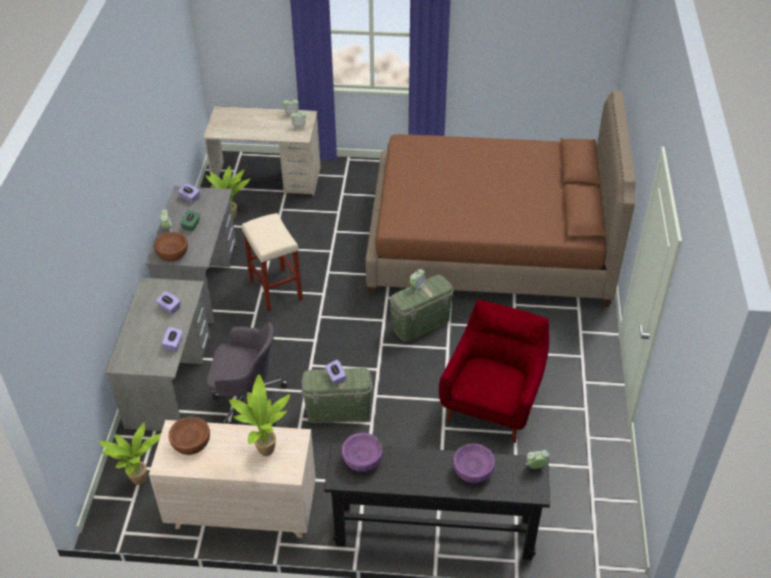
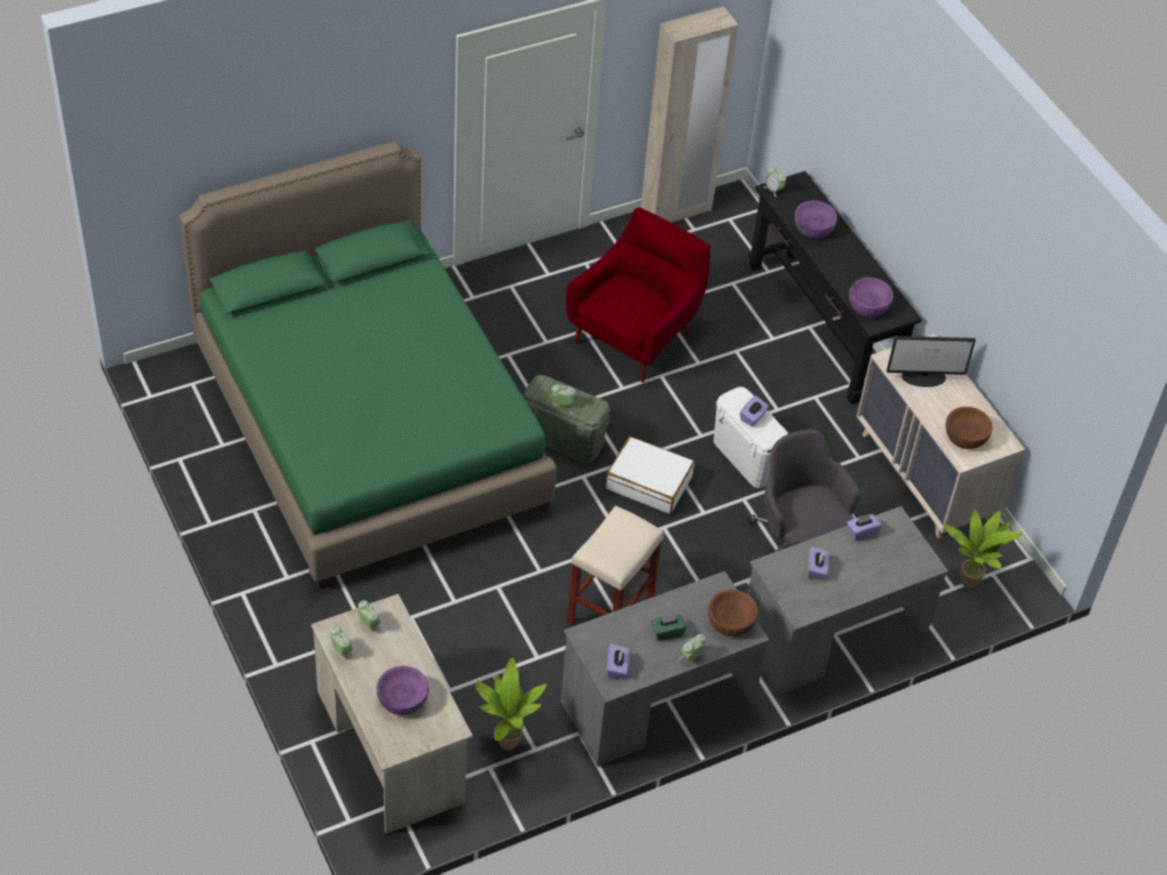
camera: 125 degrees left, 5 degrees up
(245, 123) = (402, 699): none -> purple bowl
(263, 450) = (924, 377): potted plant -> monitor
(338, 411) = (746, 457): green storage box -> white storage box
(355, 349) = (649, 483): none -> white suitcase
(489, 243) = (369, 427): brown bed -> green bed
(492, 403) = (635, 336): red armchair -> red armchair turned 135 degrees clockwise
(620, 496) = (676, 211): none -> beige wardrobe

